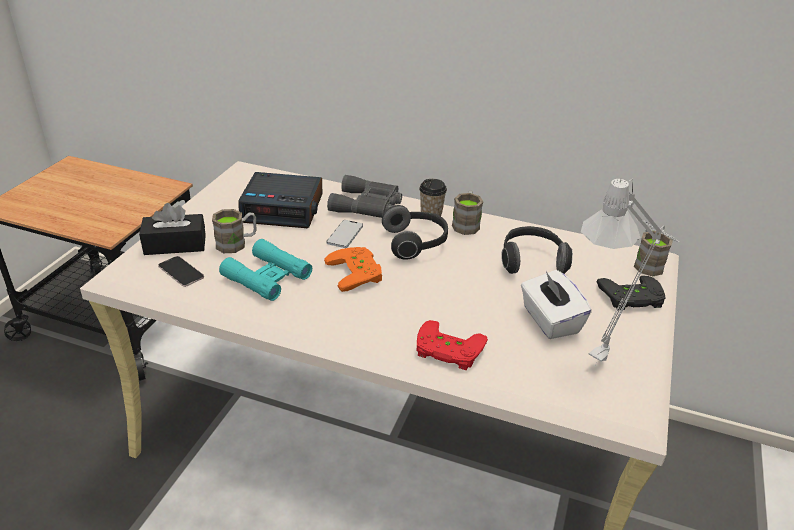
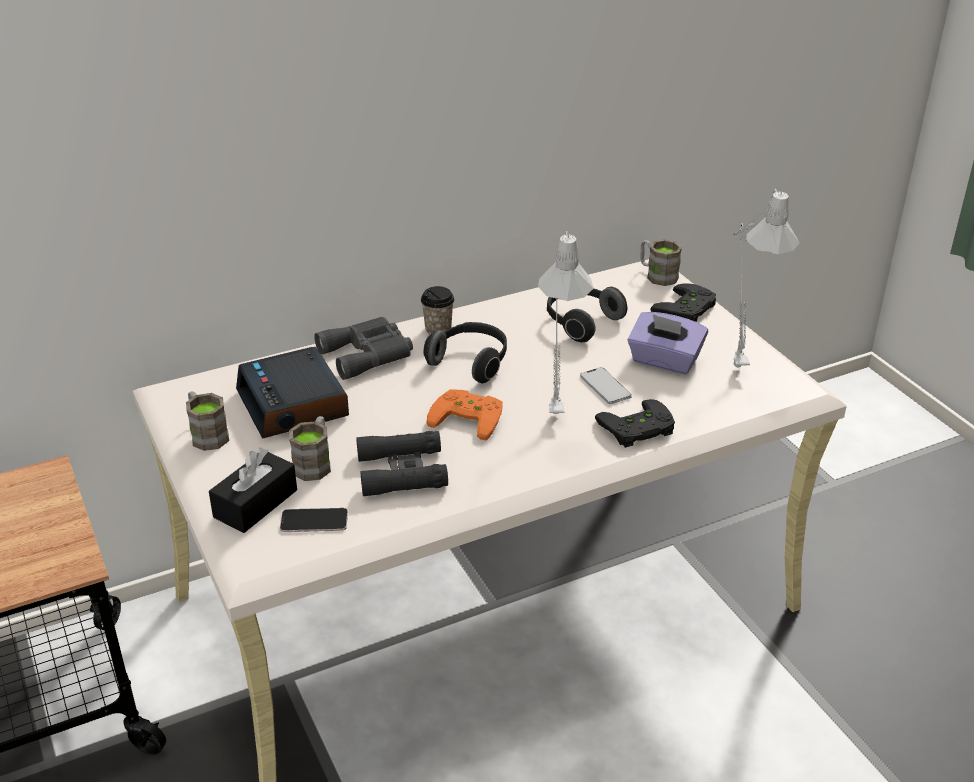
camera: 45 degrees left, 0 degrees up
(267, 277) = (402, 471): turquoise binoculars -> black binoculars
(283, 208) = (294, 404): alarm clock -> alarm clock turned 105 degrees clockwise
(345, 235) = (398, 393): phone -> phone (605, 387)
(418, 300) = (554, 407): none -> grey table lamp
(447, 351) = (638, 430): red game controller -> black game controller
(466, 224) = (481, 321): brown mug -> brown mug (206, 434)
(549, 320) = (664, 361): white tissue box -> purple tissue box

